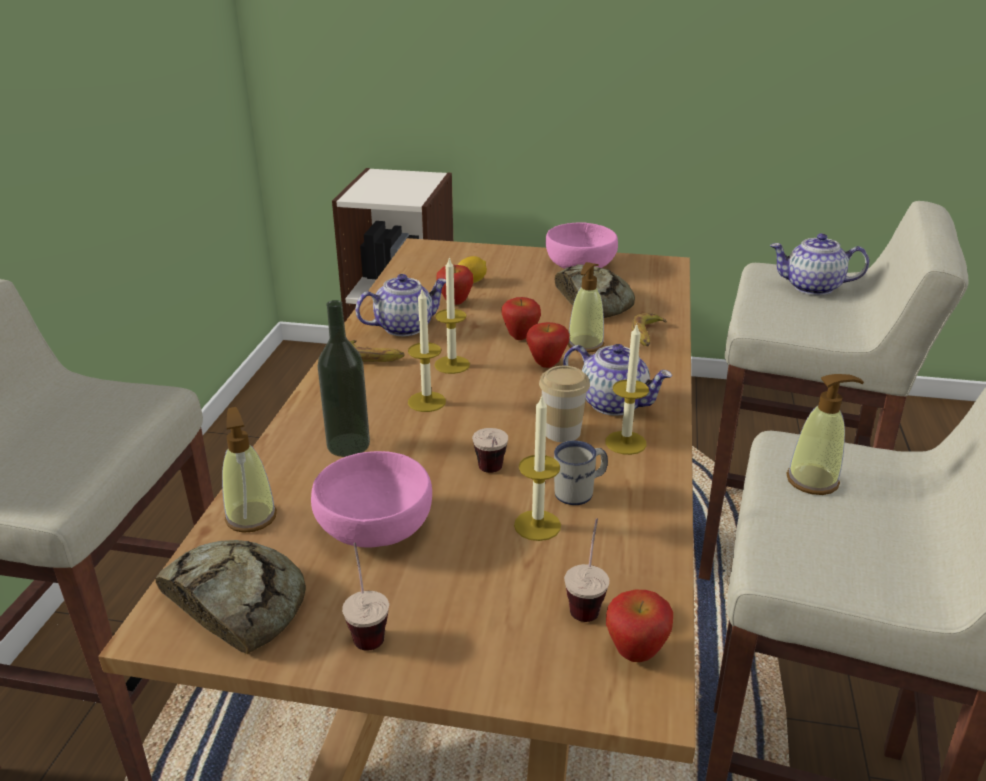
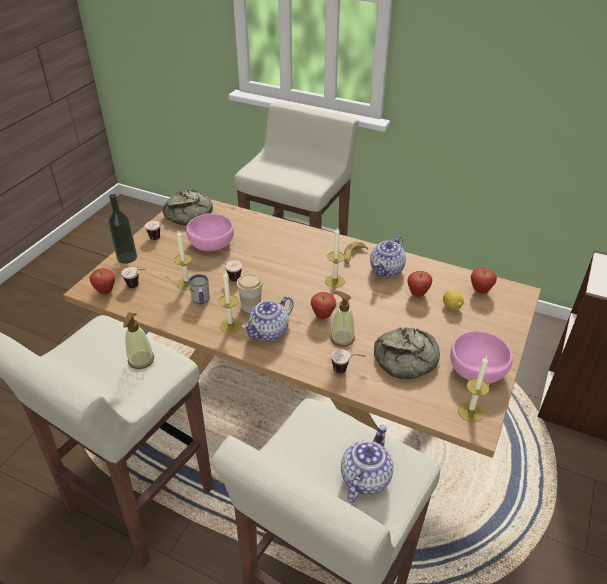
camera: 105 degrees right, 10 degrees up
(251, 517) = (234, 217): soap dispenser -> none
(348, 445) = (272, 242): bottle -> bottle (127, 257)
(404, 327) = (387, 270): teapot -> teapot turned 45 degrees clockwise
(426, 402) = (299, 267): candle -> candle (470, 412)
(520, 337) = (360, 313): apple -> apple (480, 291)
(647, 335) = (347, 372): banana -> cup

